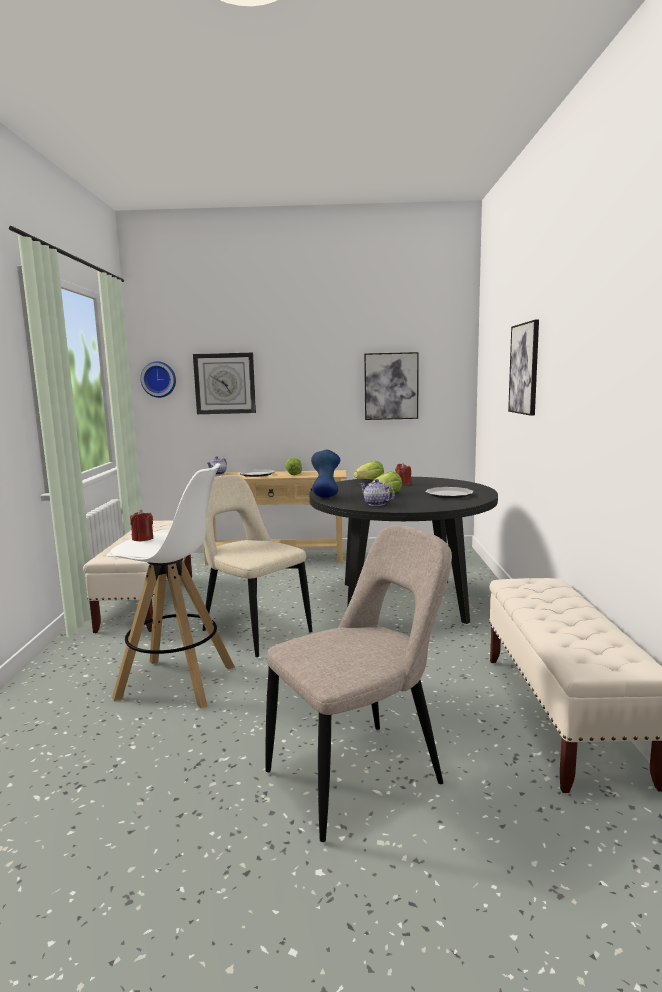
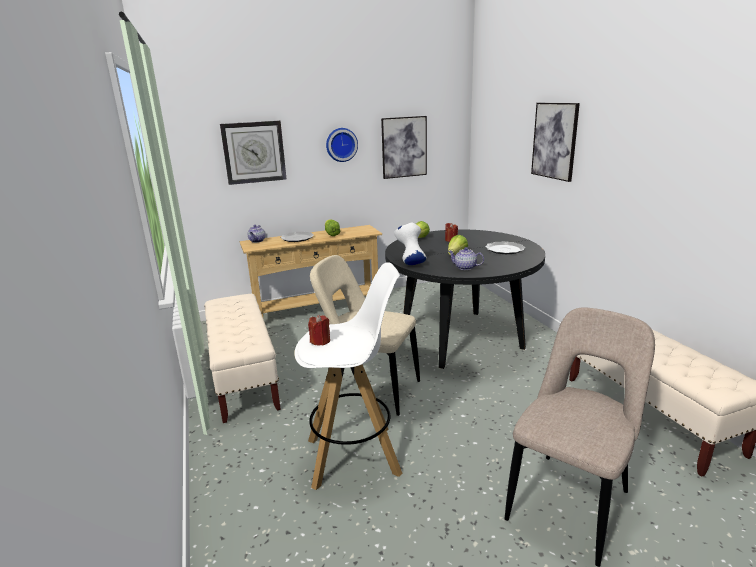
camera: 20 degrees left, 10 degrees up
(159, 379) = (185, 151): wall clock -> wall clock (341, 144)
(325, 496) = (410, 263): blue vase -> white vase

